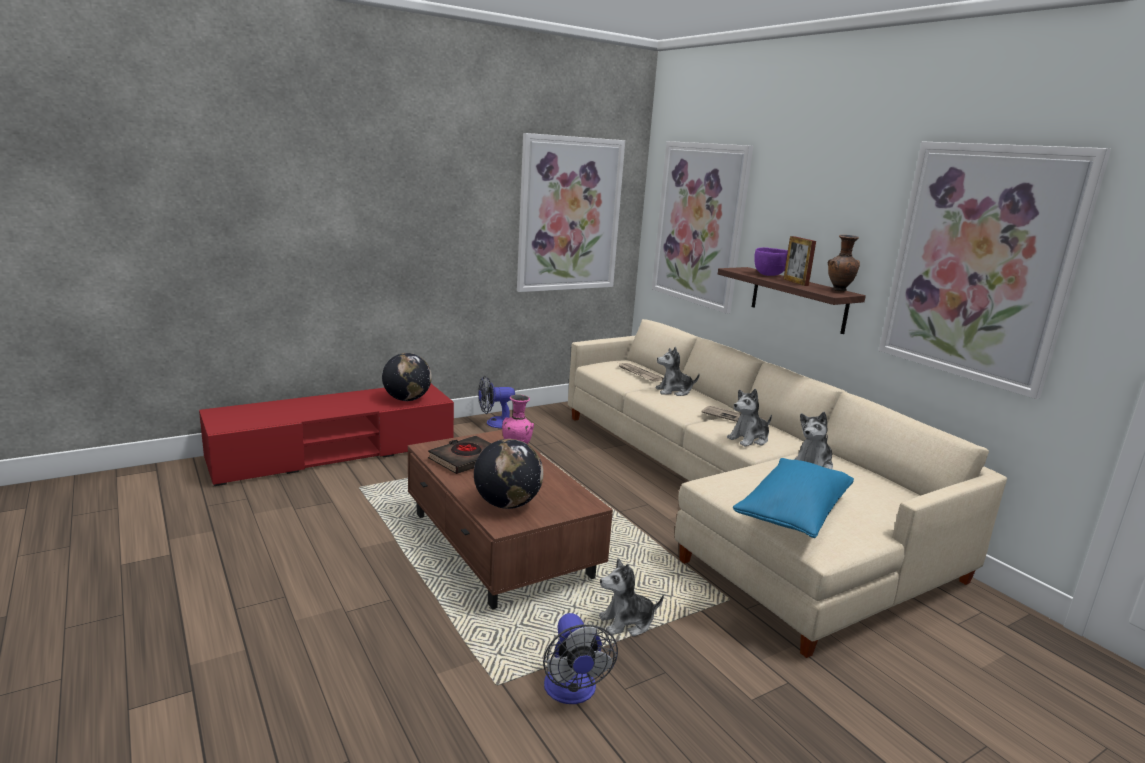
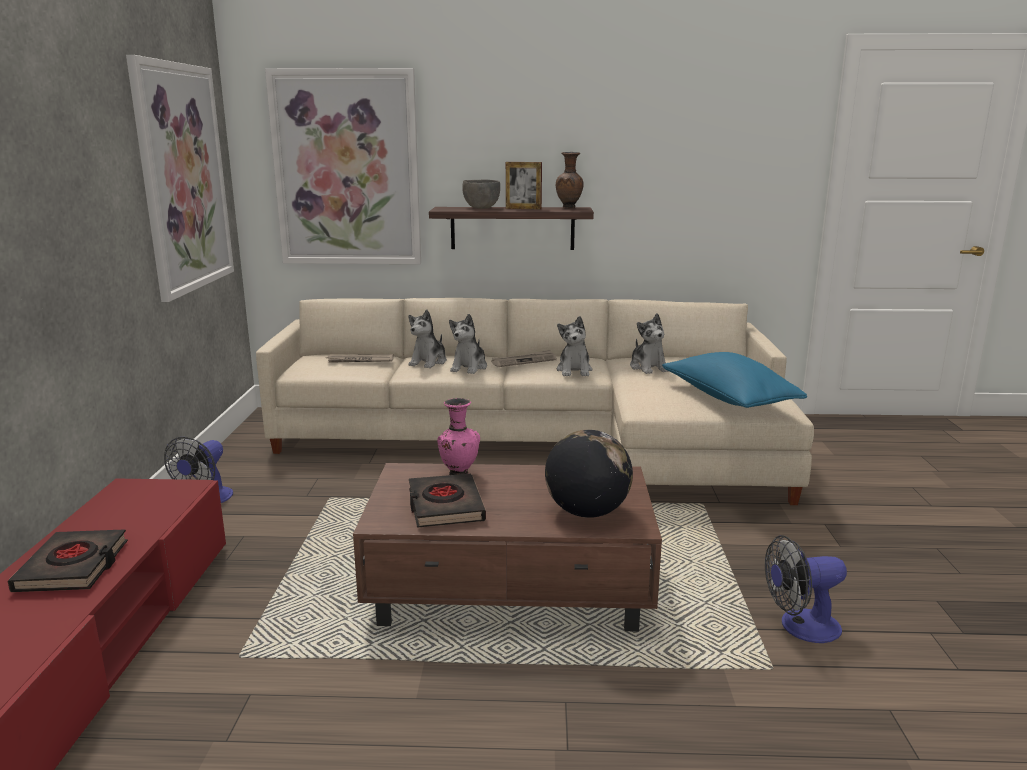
camera: 55 degrees left, 0 degrees up
(337, 405) = (73, 567): none -> black book
(407, 399) = (153, 508): globe -> none
(572, 692) = (800, 627): fan -> fan turned 150 degrees clockwise
(627, 623) = (708, 562): plush toy -> plush toy (469, 367)
(769, 274) = (481, 208): purple bowl -> grey bowl
(980, 264) = (695, 158): picture -> none

